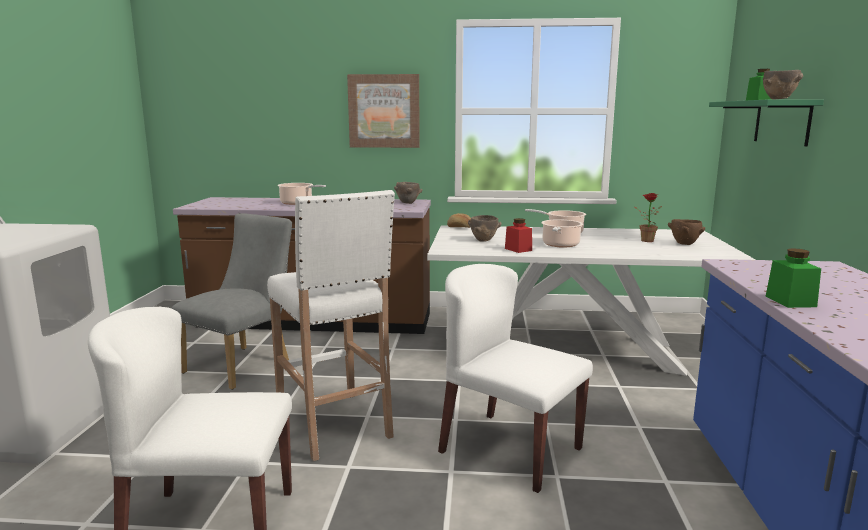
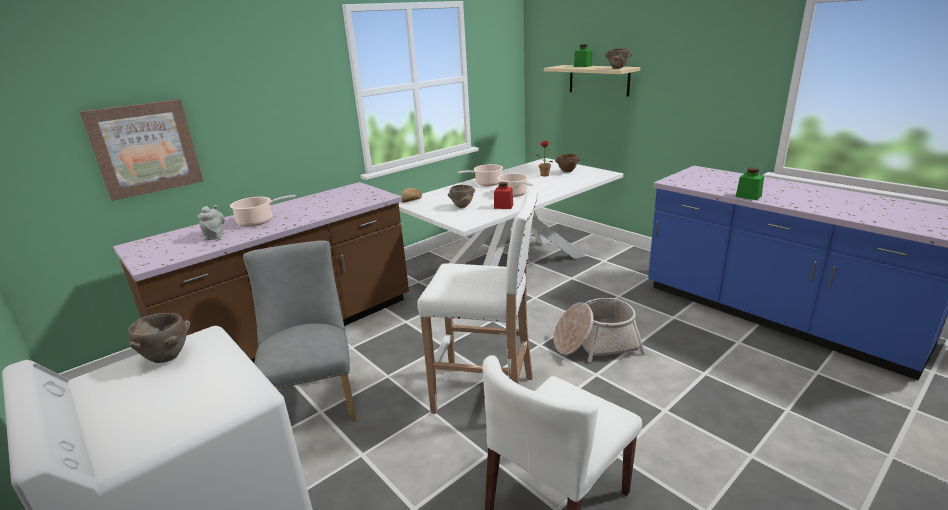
camera: 45 degrees left, 10 degrees up
(257, 204) = (215, 236): none -> grey teapot
(384, 111) = (290, 103): picture -> picture (145, 148)
(408, 203) = (358, 191): brown bowl -> brown bowl (167, 358)
(509, 449) = (595, 344): white chair -> basket
(782, 122) = (598, 80): green shelf -> beige shelf

